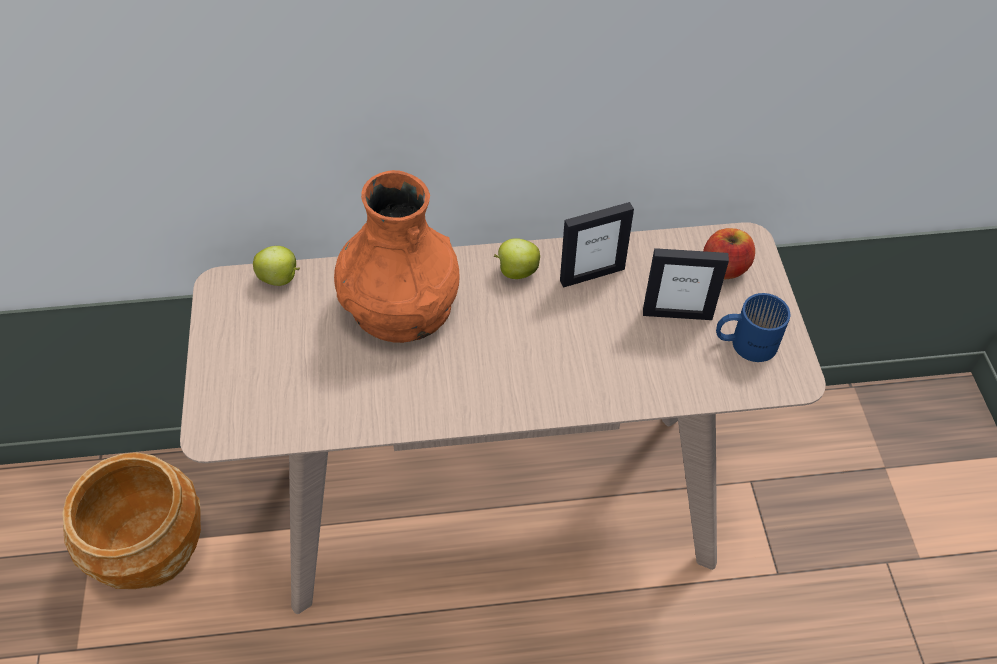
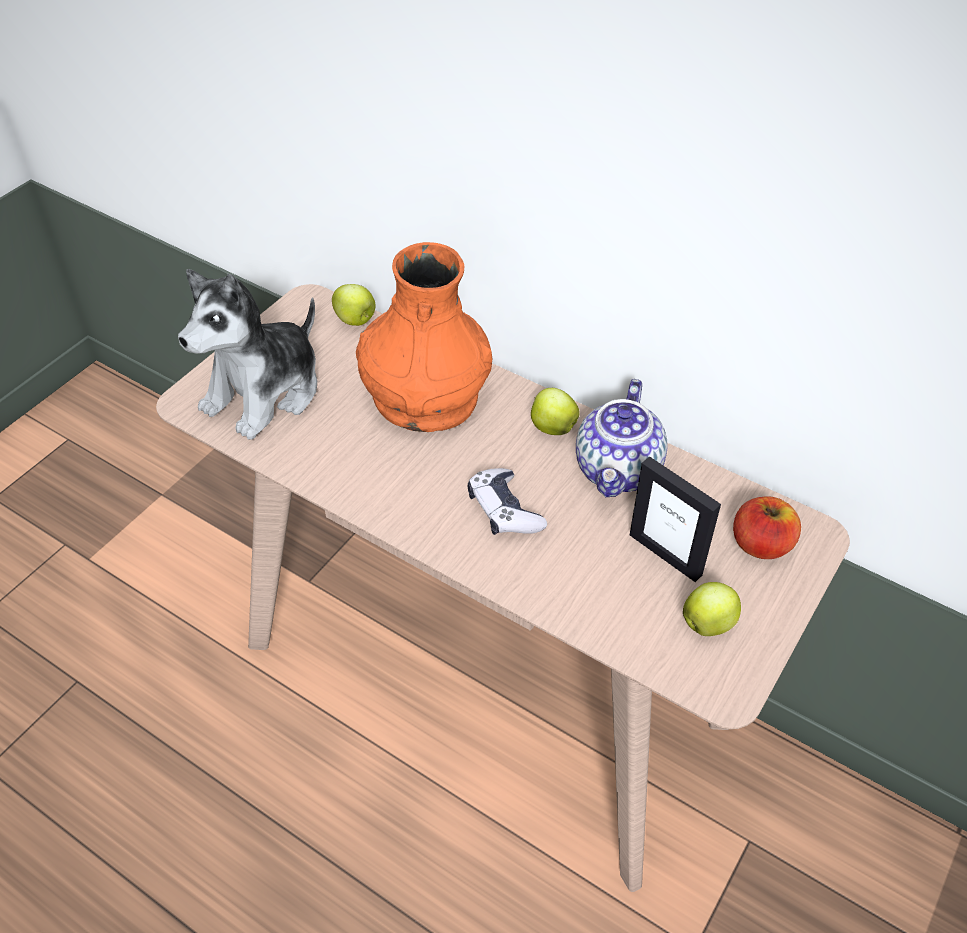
camera: 40 degrees right, 5 degrees down
(153, 548) = (199, 524): brown planter -> none
(270, 384) = (265, 393): none -> plush toy
(547, 354) = (504, 511): none -> game controller
(592, 274) = (619, 470): picture frame -> teapot
(745, 341) = (708, 623): blue mug -> apple

